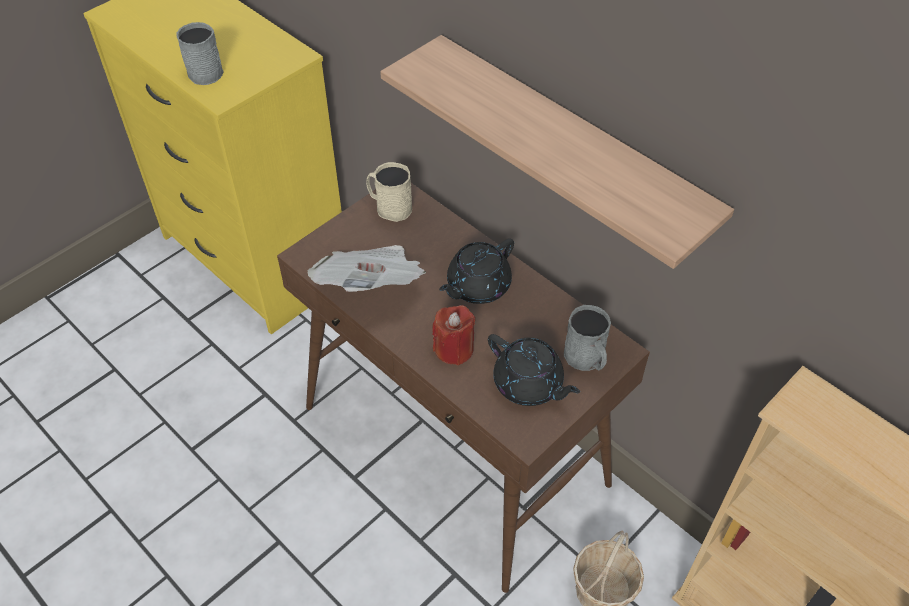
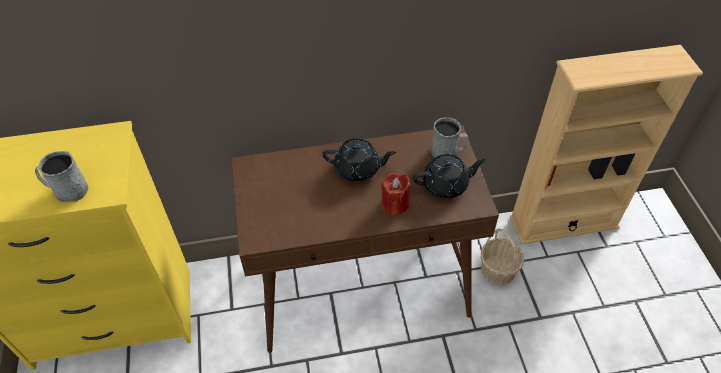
camera: 55 degrees left, 0 degrees up
(372, 287) = (313, 219): newspaper -> none
(389, 207) = (256, 176): beige mug -> none
(477, 286) = (358, 169): black teapot -> black teapot turned 75 degrees counterclockwise
(570, 152) = (375, 46): shelf -> none

